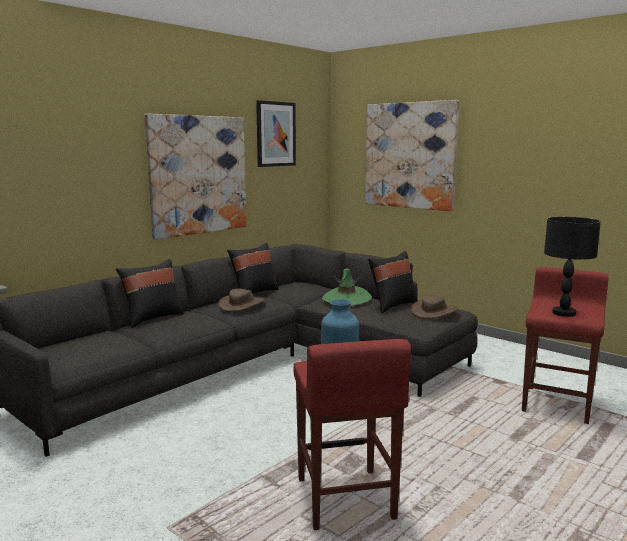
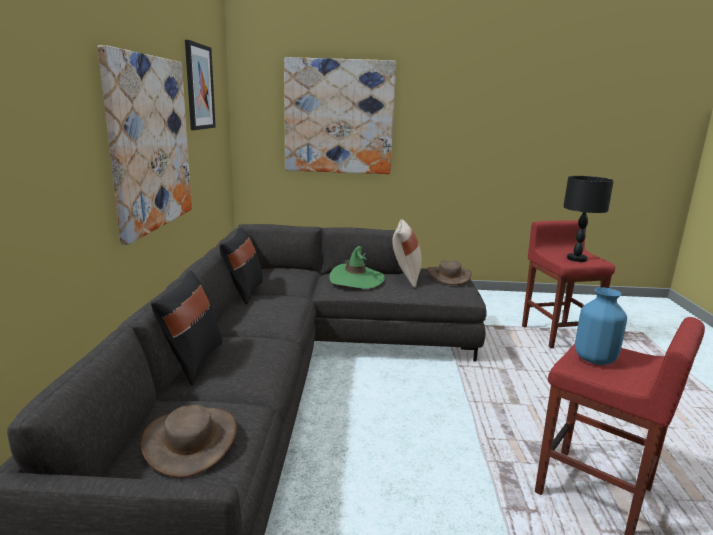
camera: 40 degrees left, 5 degrees up
(242, 304) = (271, 311): brown hat -> brown hat (191, 440)
(392, 305) = (405, 277): black pillow -> beige pillow

